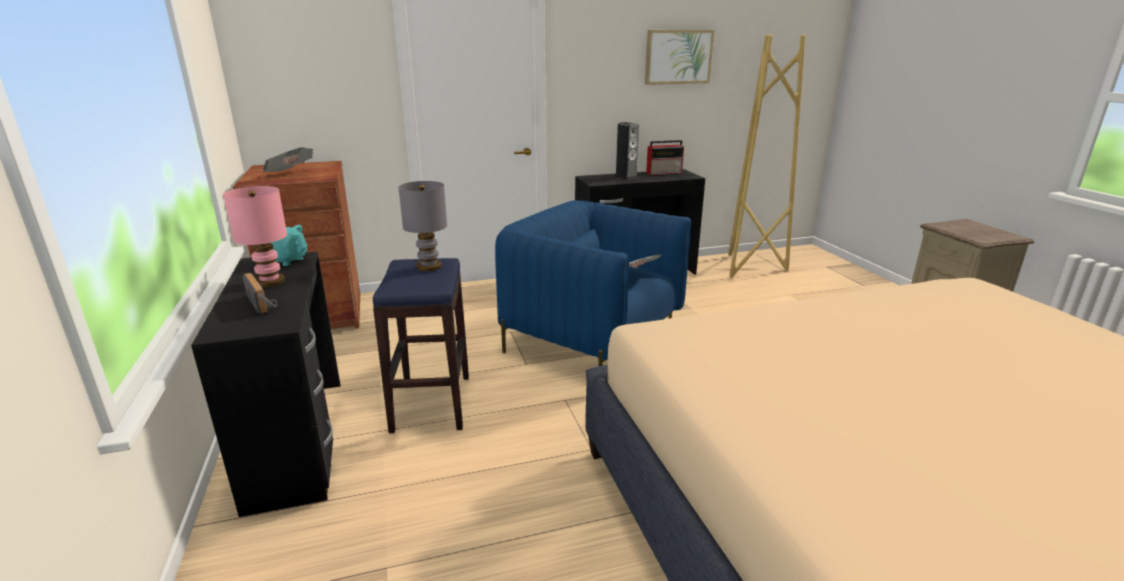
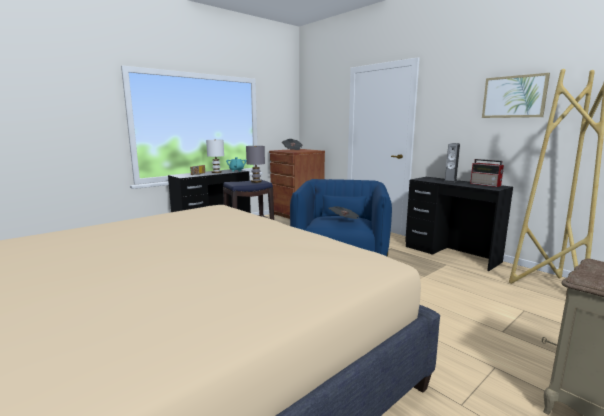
camera: 65 degrees right, 10 degrees down
(269, 282) = (216, 172): pink table lamp -> white table lamp

